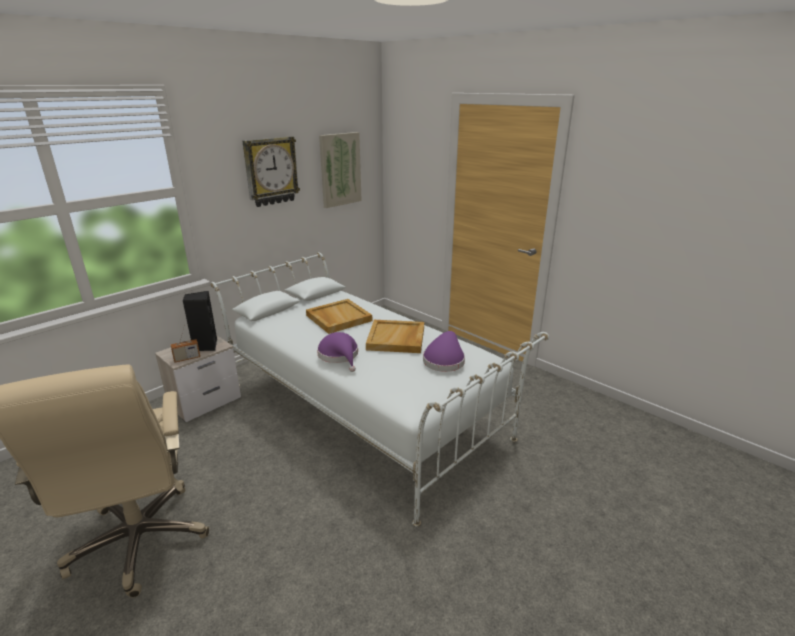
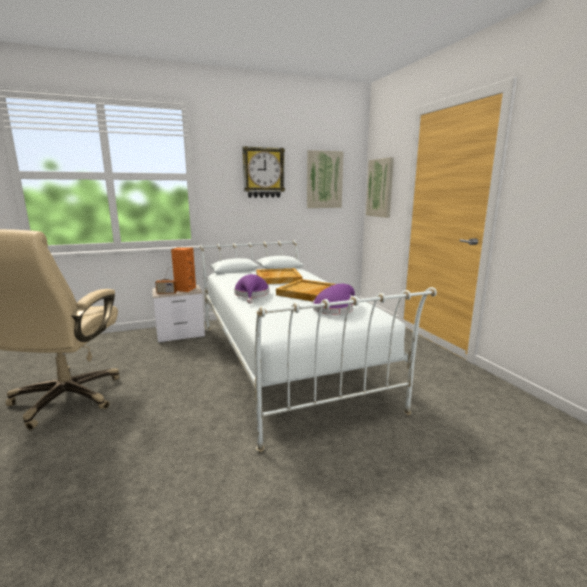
camera: 25 degrees right, 10 degrees down
(205, 346) = (185, 289): black speaker -> orange speaker
(406, 176) = (380, 188): none -> picture

